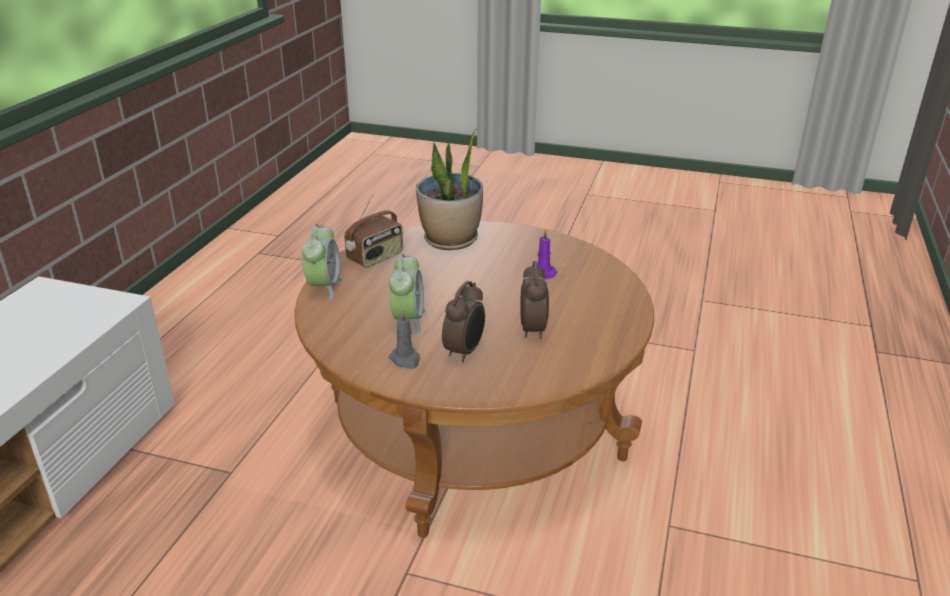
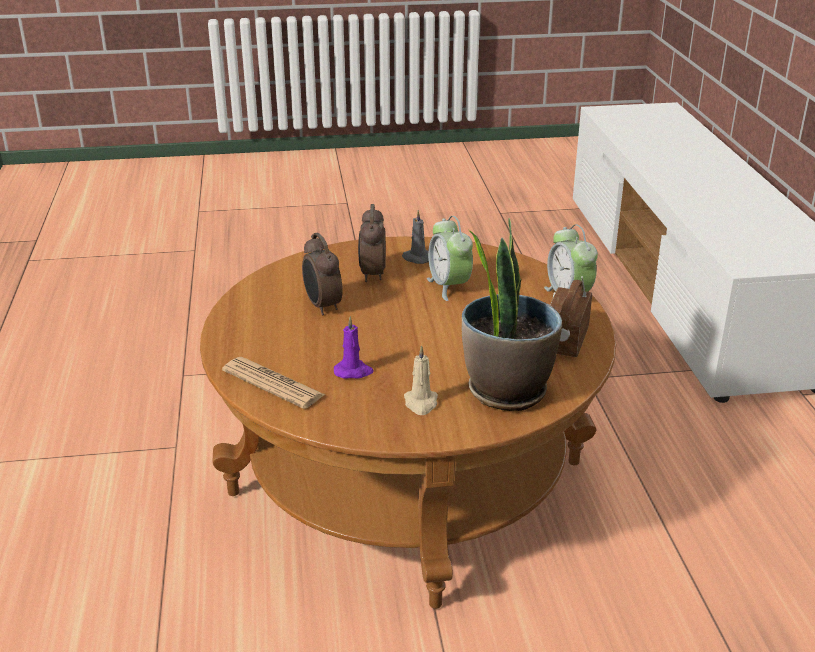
camera: 155 degrees right, 0 degrees up
(511, 245) = (421, 403): none -> beige candle
(604, 278) = (273, 383): none -> newspaper

